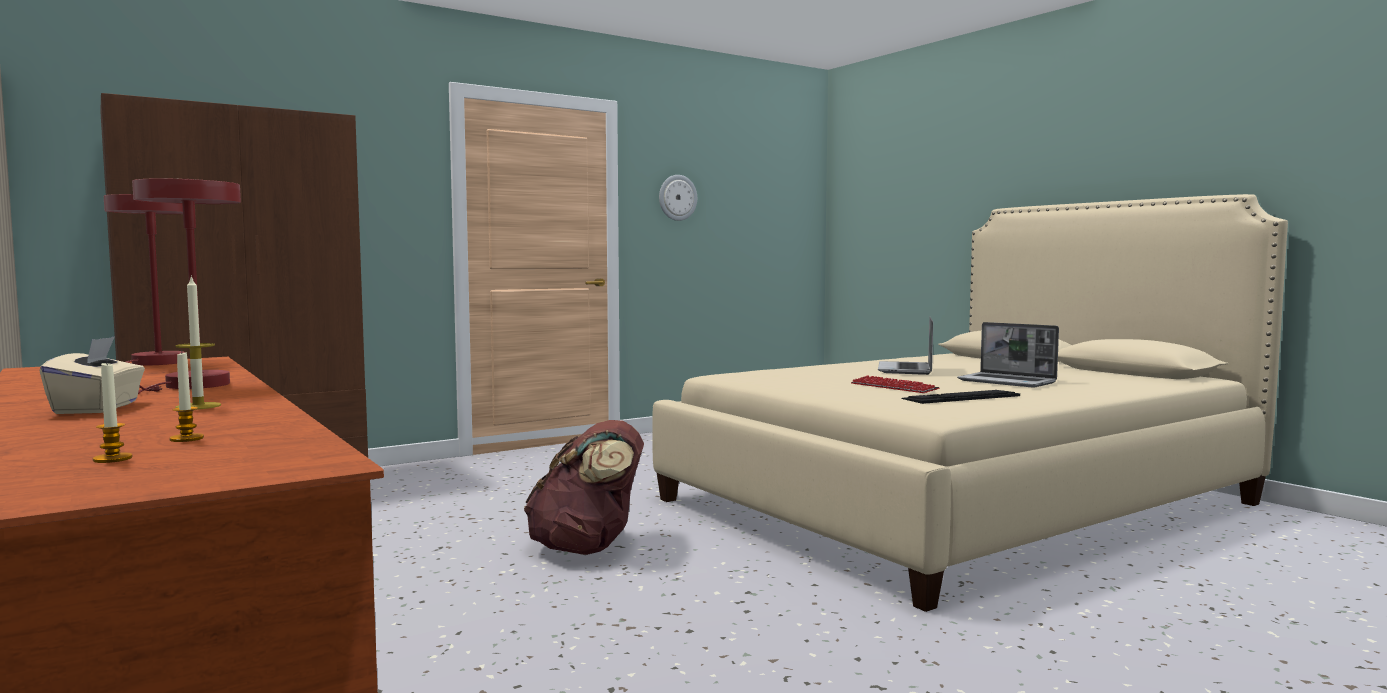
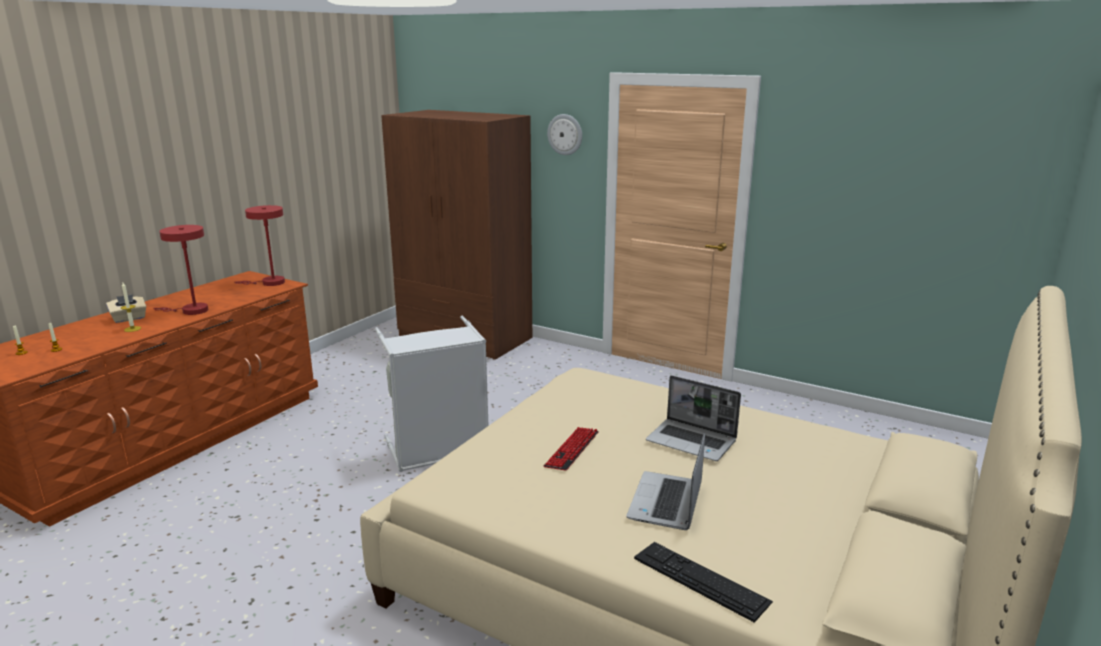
camera: 65 degrees right, 15 degrees up
(588, 548) = (438, 451): brown backpack -> grey laundry basket
(677, 197) = (821, 174): wall clock -> wall clock (565, 134)
(906, 370) = (692, 441): laptop -> laptop turned 135 degrees counterclockwise
(961, 397) = (535, 486): keyboard -> keyboard (700, 579)

